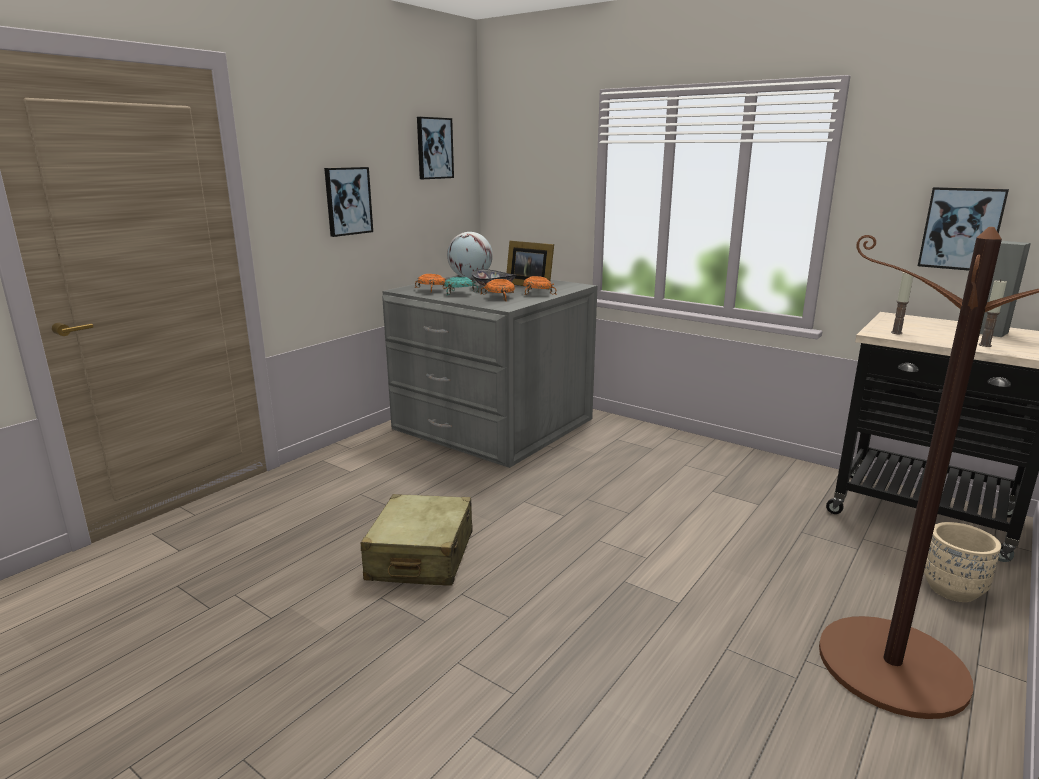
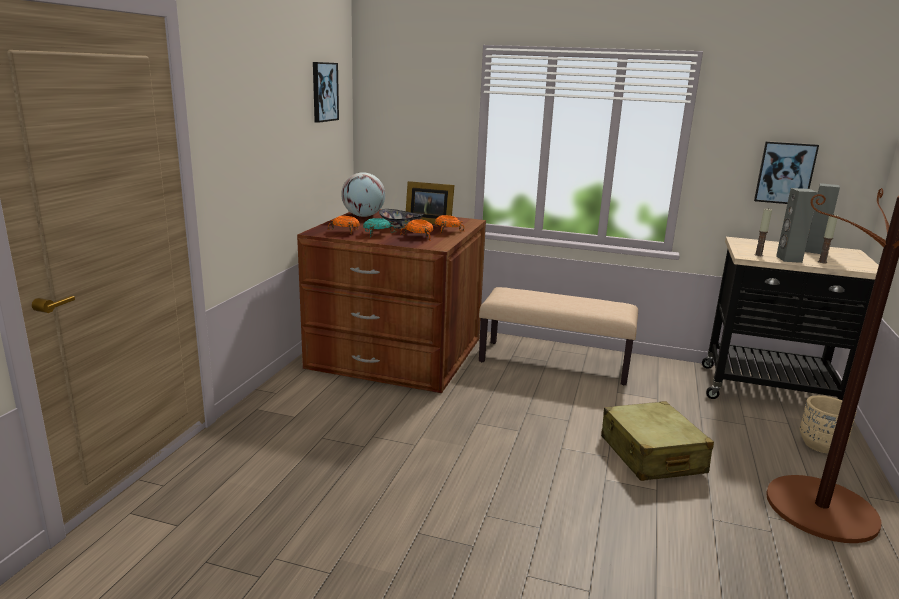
camera: 20 degrees left, 0 degrees up
(348, 201) = (265, 147): picture -> none
(421, 556) = (425, 488): beige suitcase -> beige suitcase (651, 455)
(492, 424) = (396, 353): grey dresser -> brown dresser
(660, 451) = (555, 362): none -> beige bench
(935, 339) = (788, 259): none -> grey speaker

